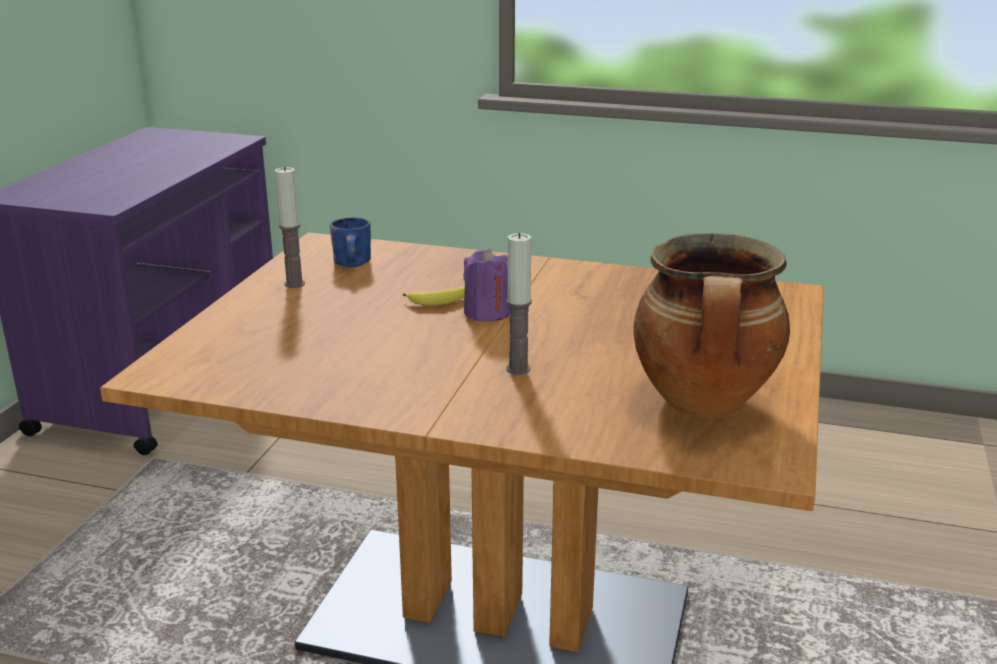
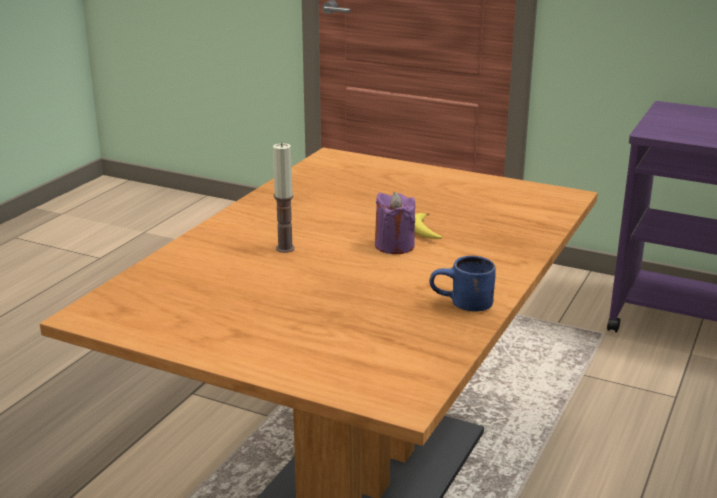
camera: 100 degrees right, 0 degrees up
(294, 284) = (471, 187): candle -> none
(356, 264) = (512, 206): blue mug -> blue mug (463, 305)
(705, 404) = (186, 306): cooking pot -> none

